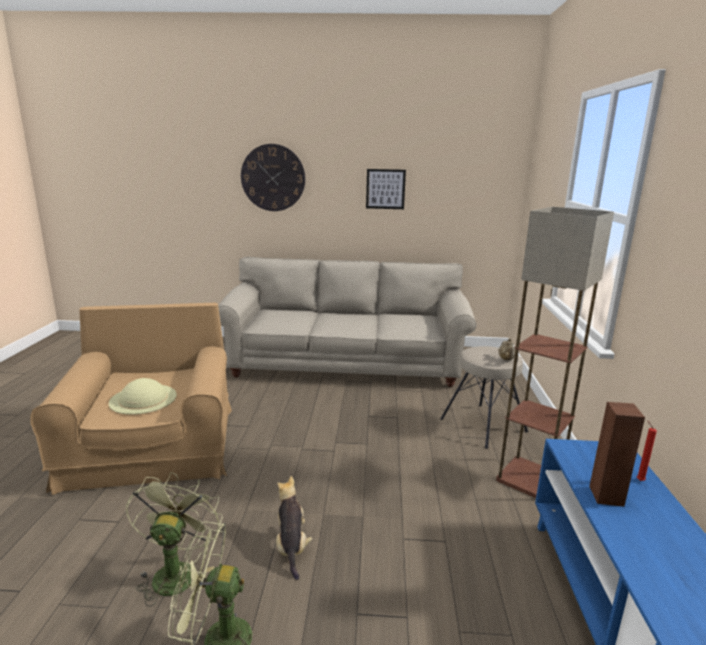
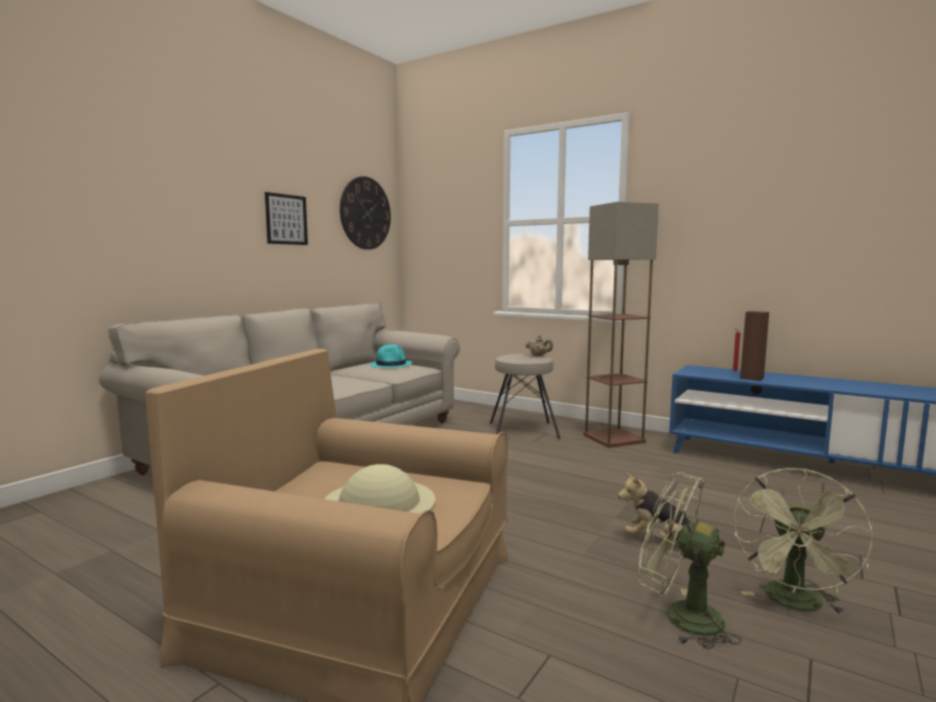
camera: 60 degrees left, 10 degrees down
(273, 178) = (137, 194): wall clock -> wall clock (365, 213)
(416, 322) = (391, 365): none -> turquoise hat

